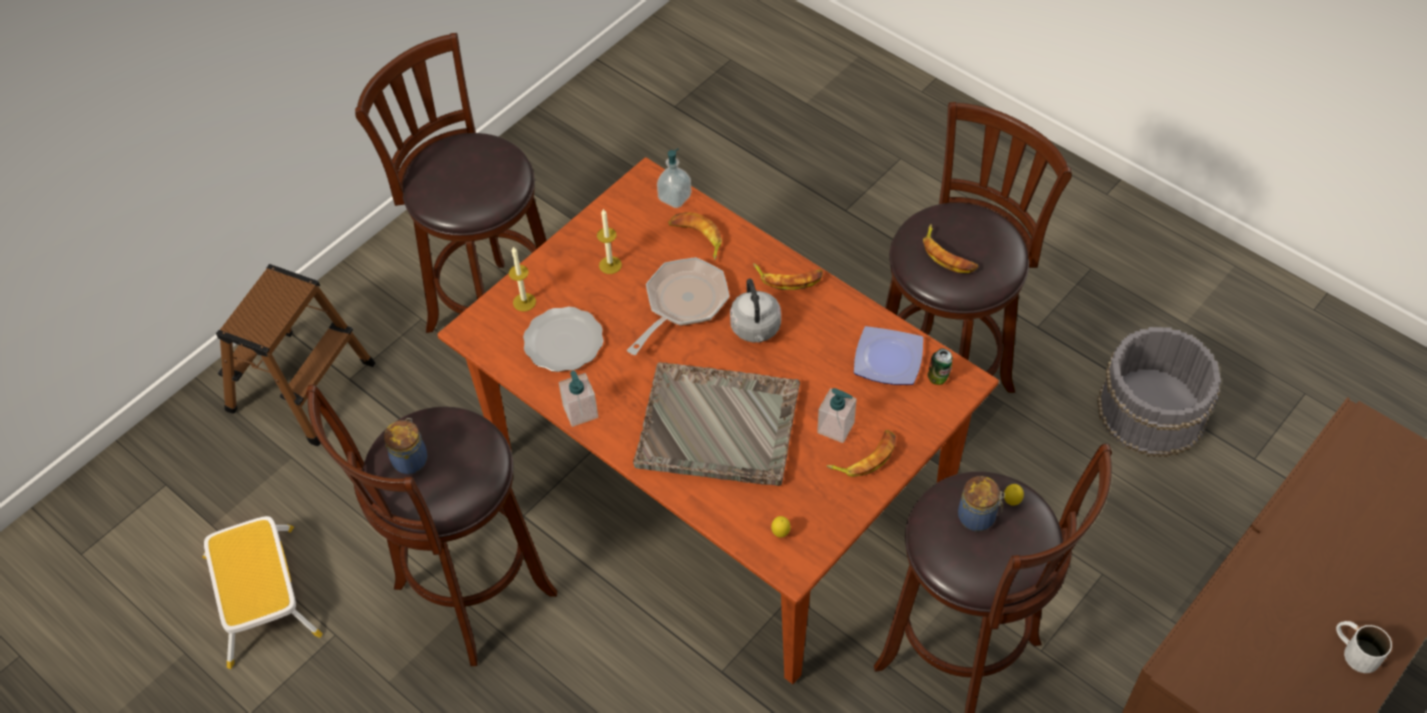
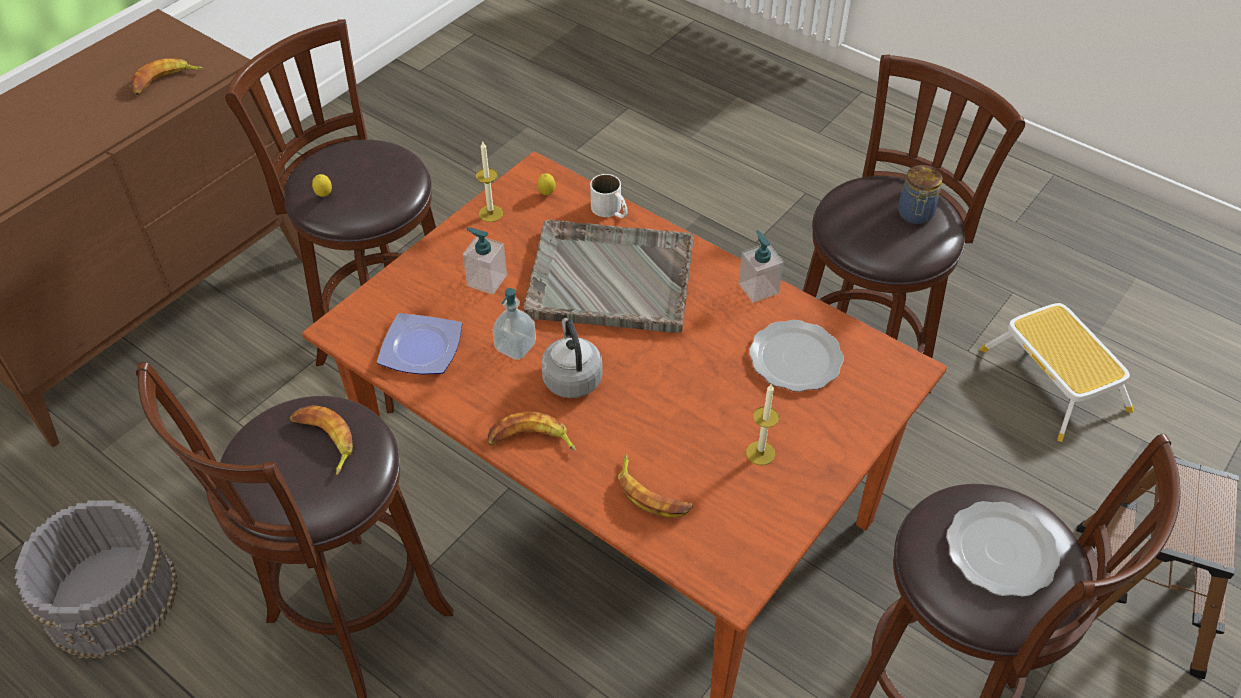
camera: 175 degrees right, 5 degrees down
(462, 171) = (1002, 552): none -> plate
(524, 302) = (855, 403): candle -> candle (490, 213)
(674, 197) = (689, 555): soap dispenser -> soap dispenser (515, 347)
(682, 304) = (661, 405): frying pan -> none
(865, 457) = (459, 255): banana -> banana (165, 81)
(939, 378) = (367, 330): can -> none
(978, 517) = (359, 183): jar -> none
(1354, 650) = (77, 78): white mug -> white mug (611, 211)

